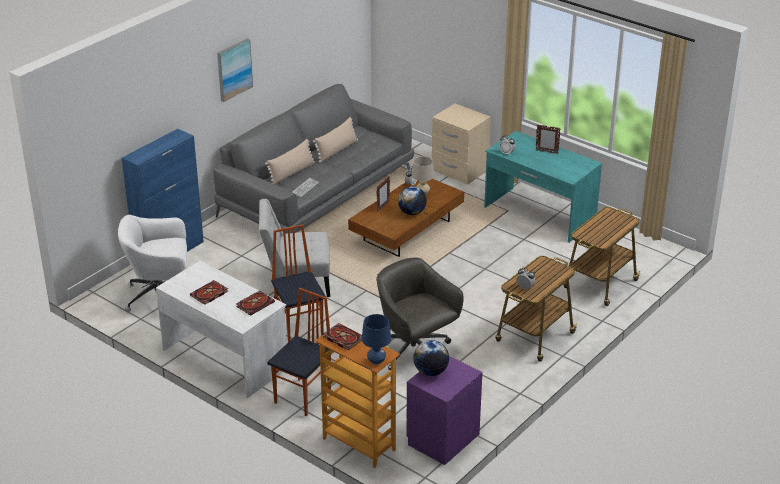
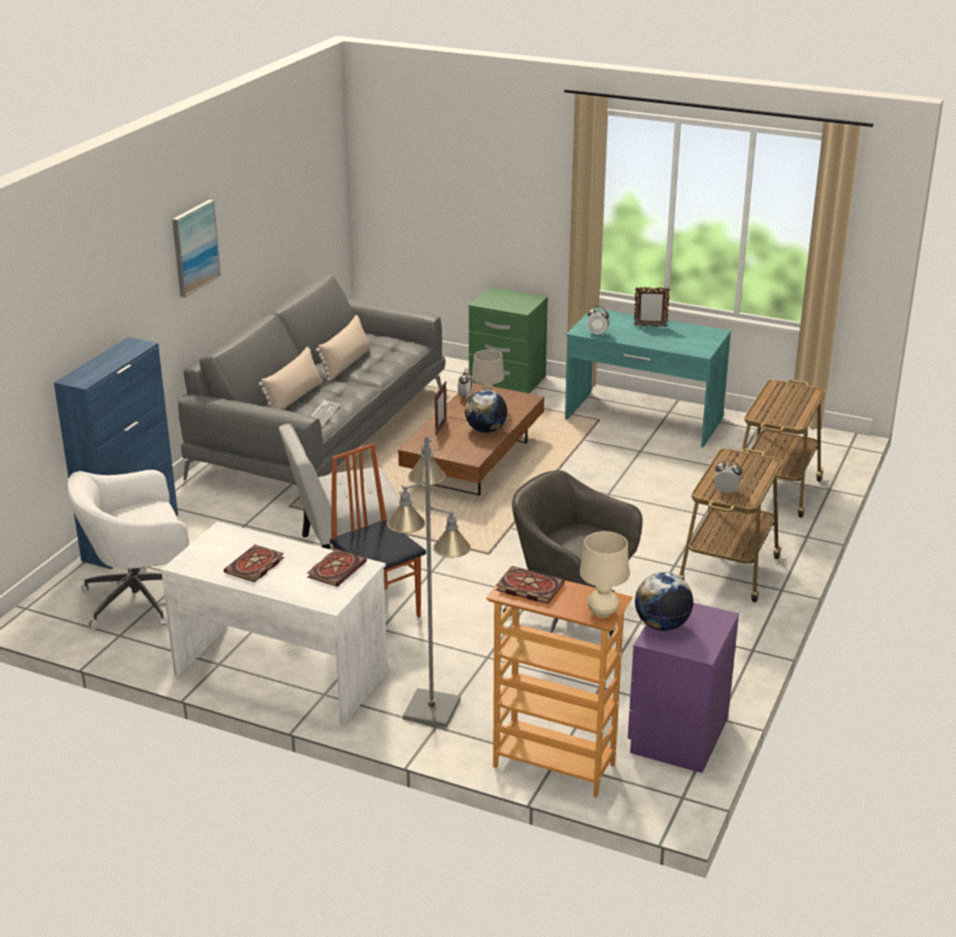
camera: 15 degrees left, 5 degrees down
(304, 397) = (432, 709): chair -> grey floor lamp
(376, 361) = (602, 612): blue table lamp -> beige table lamp
(459, 171) = (507, 381): beige nightstand -> green nightstand

